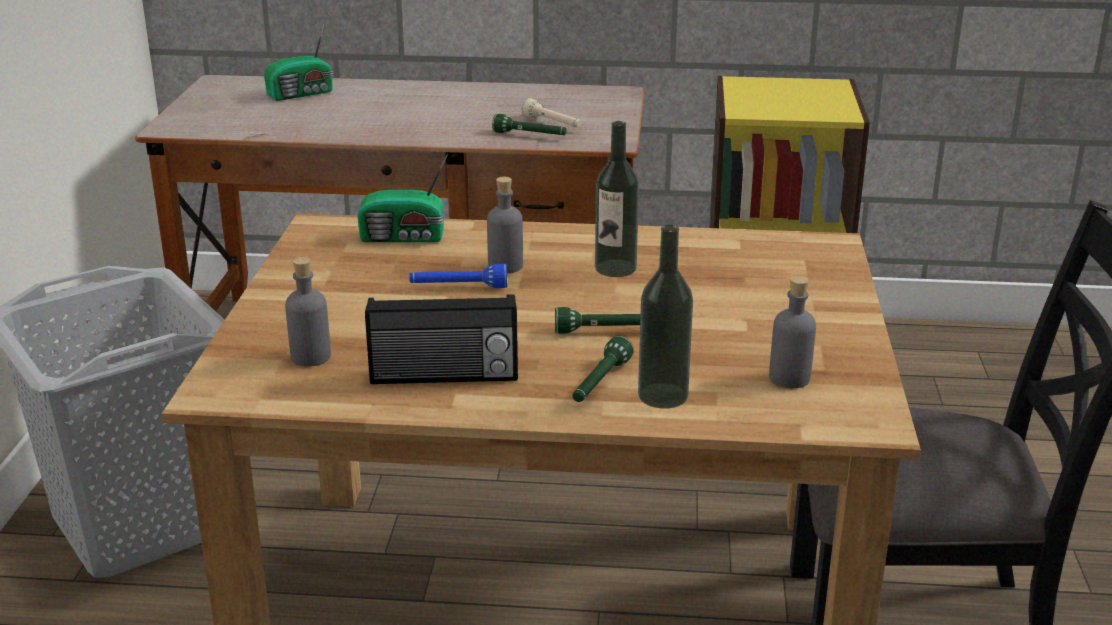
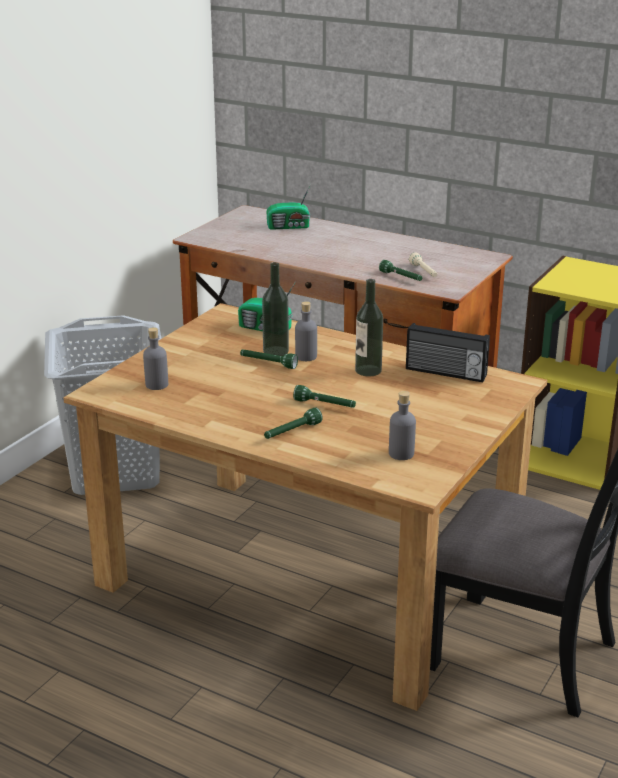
camera: 25 degrees right, 0 degrees up
(444, 377) = (214, 410): radio -> radio (445, 373)
(458, 287) = (268, 363): blue flashlight -> green flashlight
(662, 396) = (319, 446): bottle -> bottle (276, 351)

